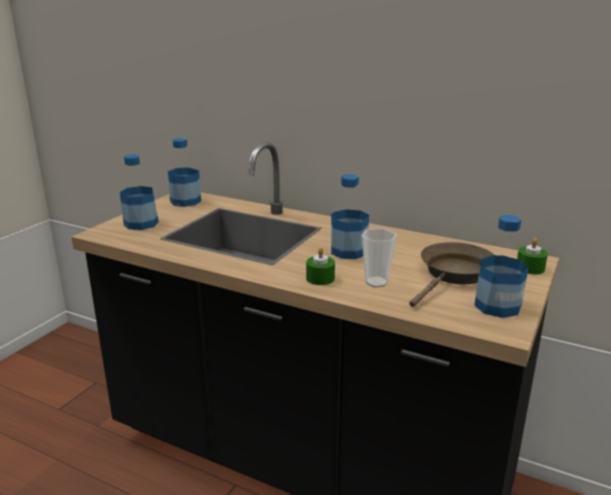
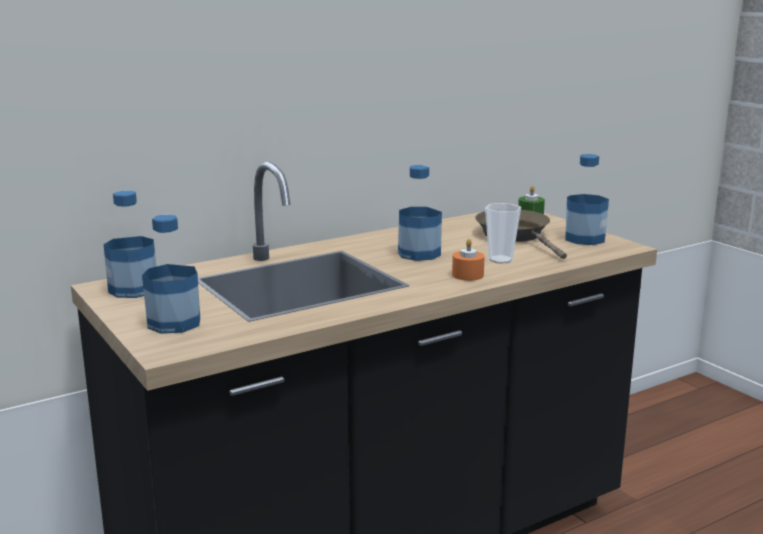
camera: 60 degrees left, 5 degrees down
(320, 278) = (467, 275): green candle -> orange candle

